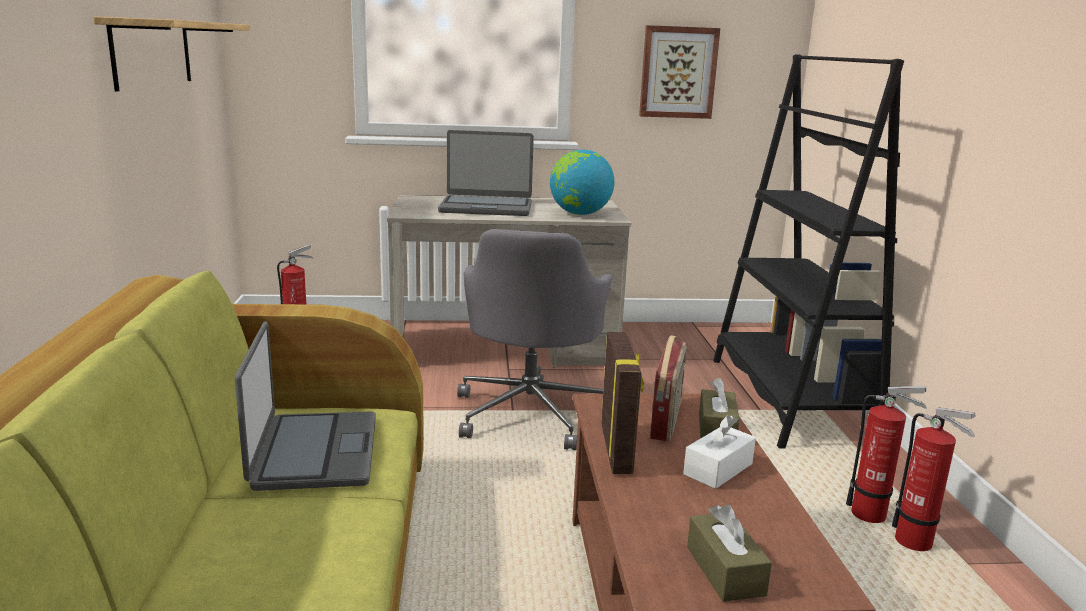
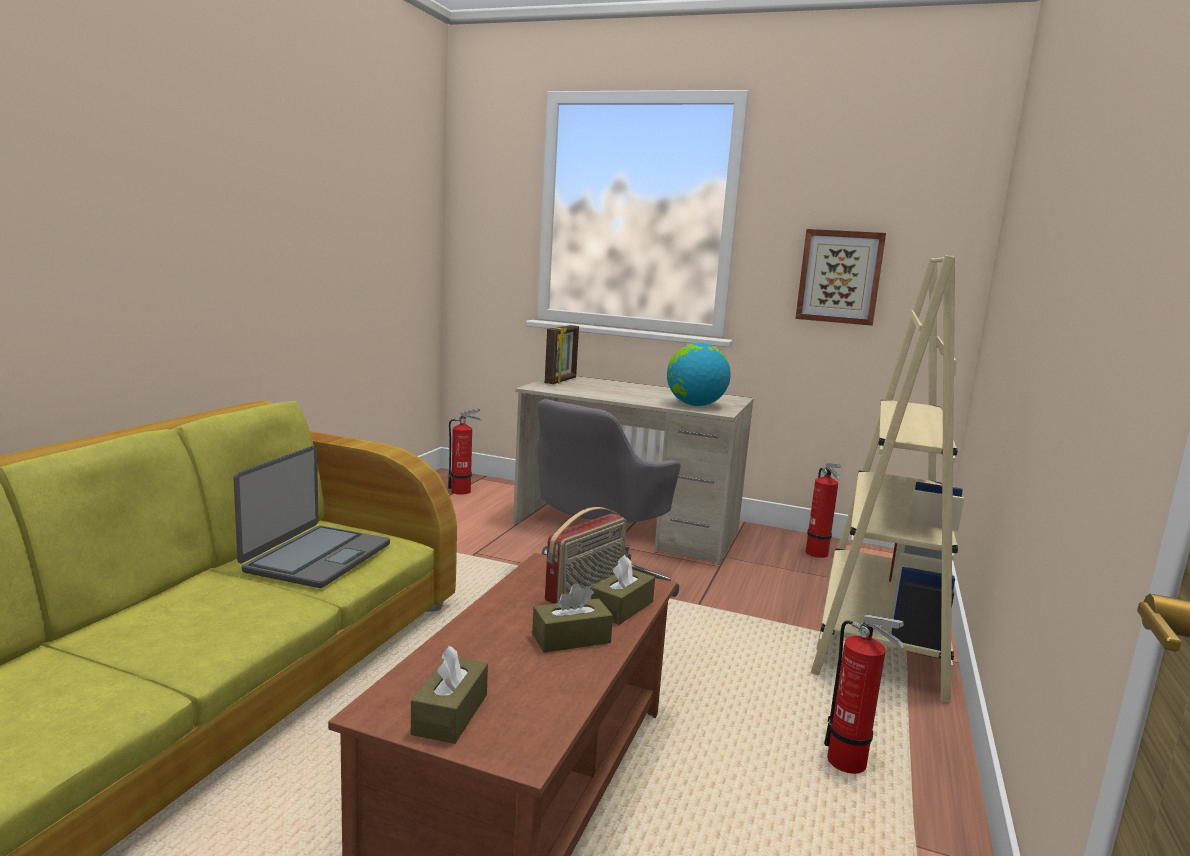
camera: 25 degrees right, 5 degrees down
(152, 53) = (347, 239): shelf -> none
(486, 207) = (616, 390): laptop -> none
(617, 449) = (505, 601): picture frame -> picture frame (561, 381)
(718, 469) = (571, 638): white tissue box -> brown tissue box
(790, 399) = (879, 632): black bookcase -> beige bookcase
(917, 544) = (875, 807): fire extinguisher -> fire extinguisher (818, 554)

